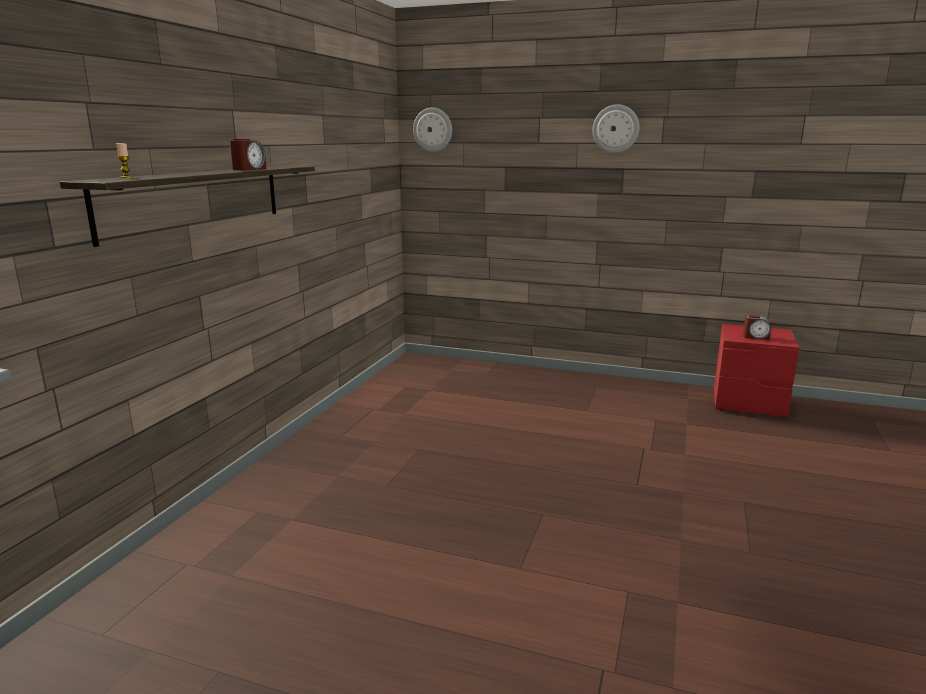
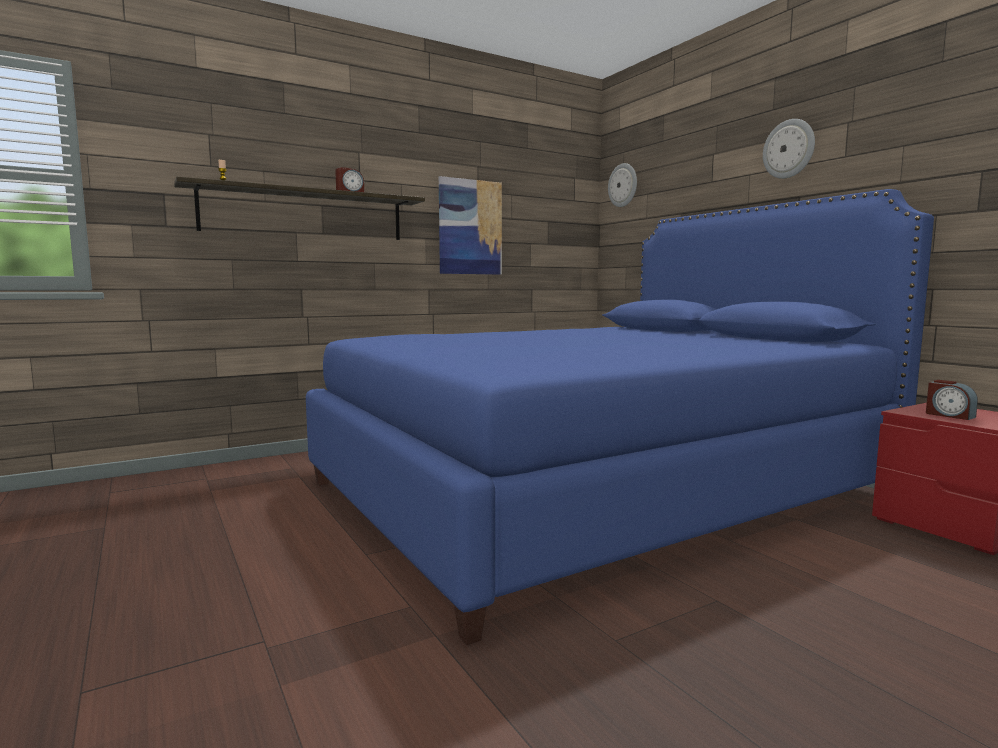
camera: 40 degrees right, 10 degrees down
(323, 187) = (470, 227): none -> picture
(551, 440) = (595, 490): none -> blue bed

